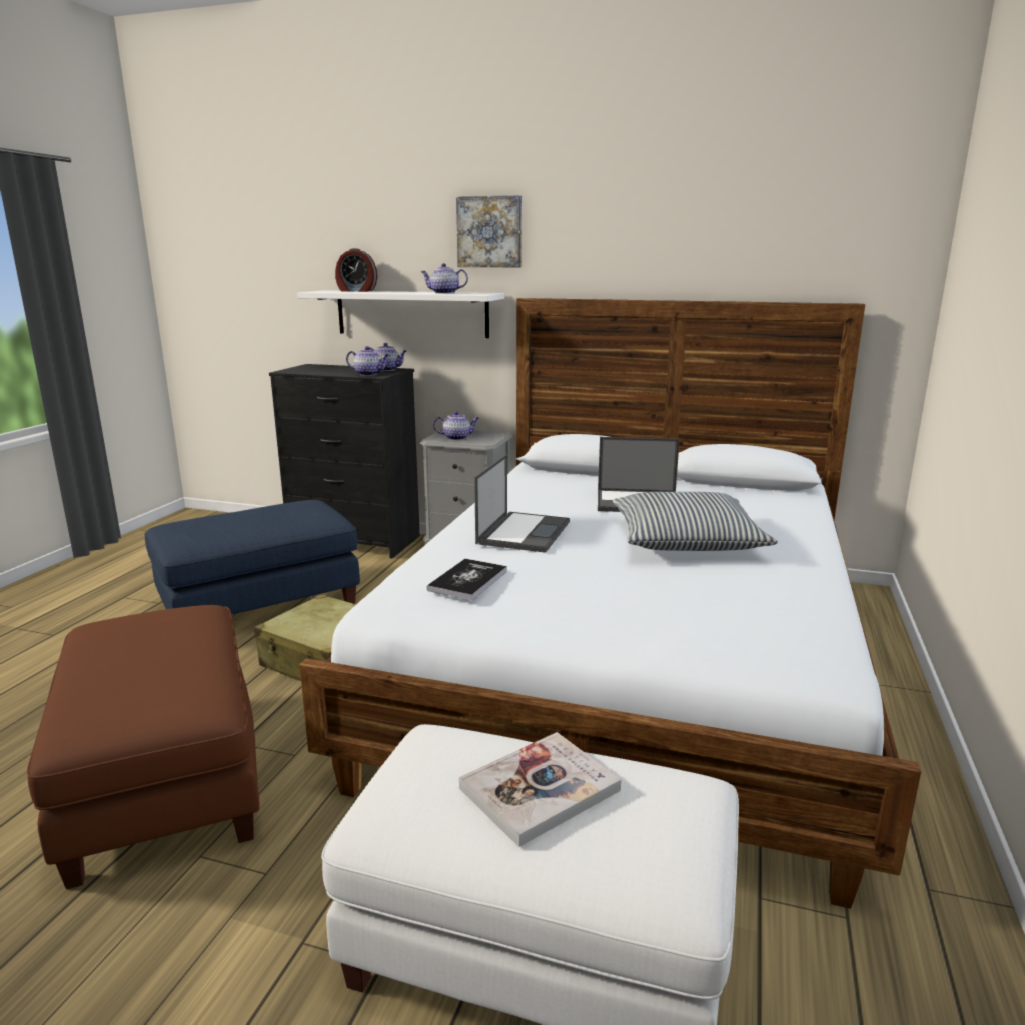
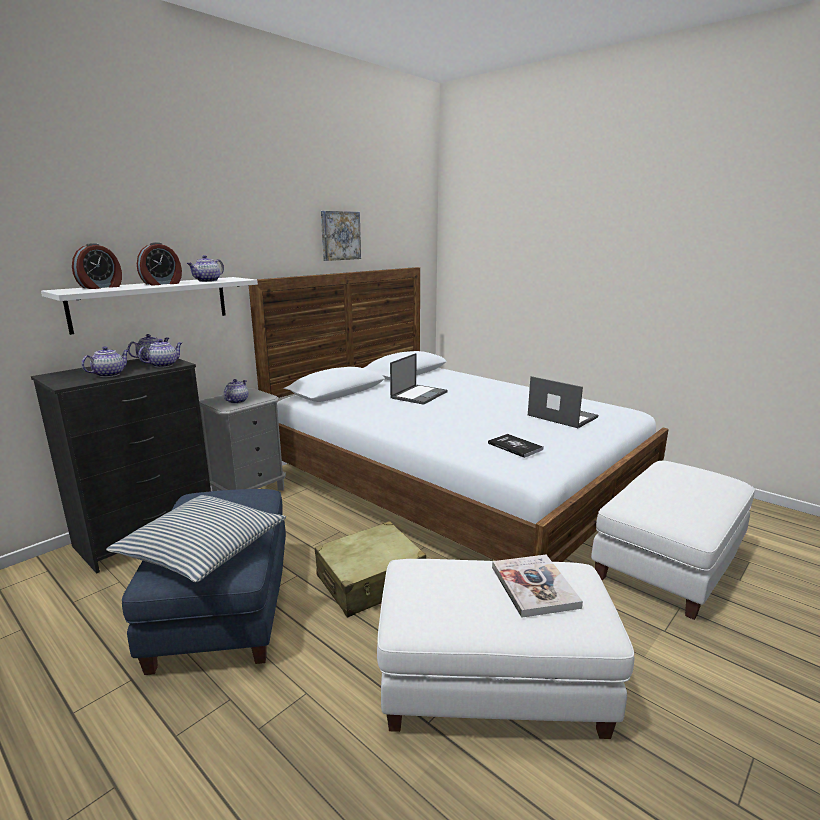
camera: 65 degrees left, 0 degrees up
(165, 777) = (490, 681): brown ottoman -> white ottoman
(324, 372) = (109, 374): none -> teapot
(402, 292) = (162, 284): none -> alarm clock
(490, 232) = (217, 227): picture -> picture (339, 235)
(524, 532) = (446, 423): laptop -> laptop (561, 416)
(539, 789) = (673, 489): book -> book (534, 587)
(686, 540) = (484, 399): pillow -> pillow (202, 549)

